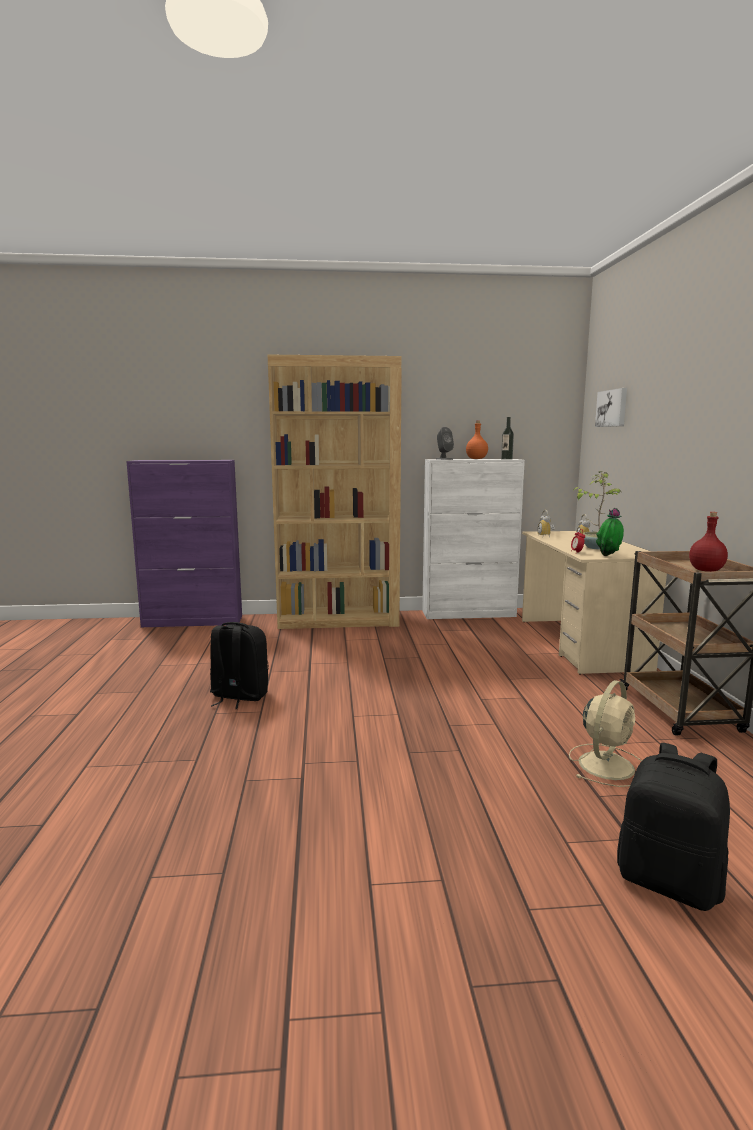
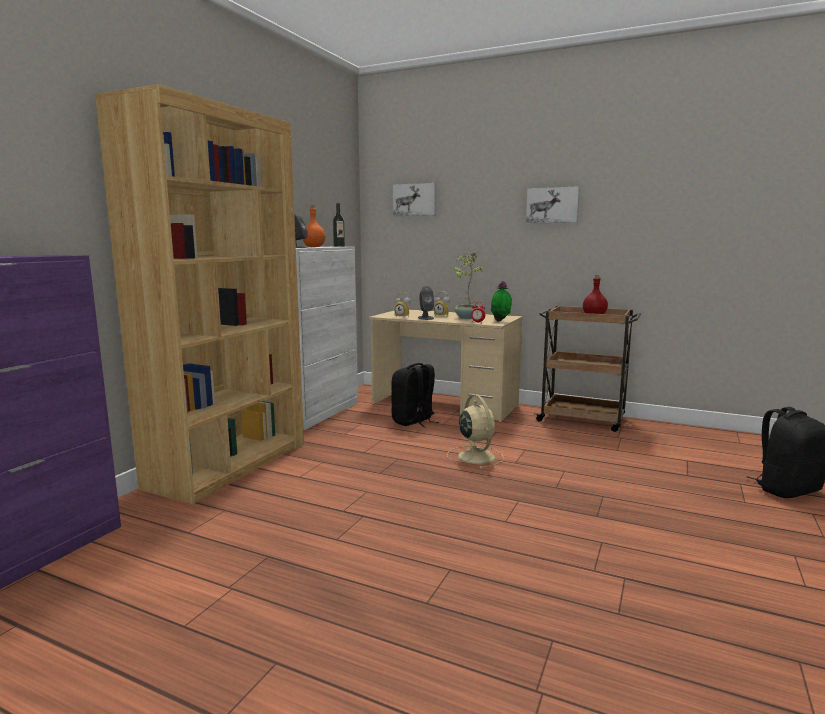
camera: 60 degrees left, 0 degrees up
(238, 696) = (391, 576): black backpack -> black backpack (414, 421)
(558, 540) = (425, 318): none -> grey speaker
(607, 764) = (646, 460): beige fan -> beige fan (475, 456)
(711, 411) = (552, 205): none -> picture

